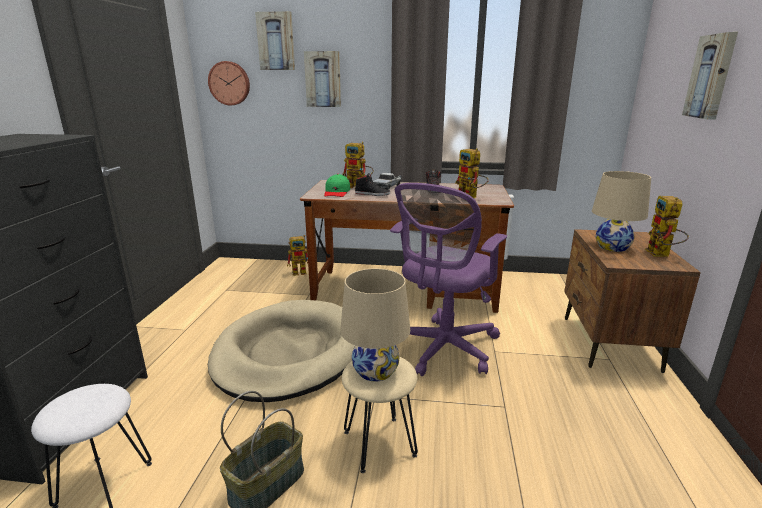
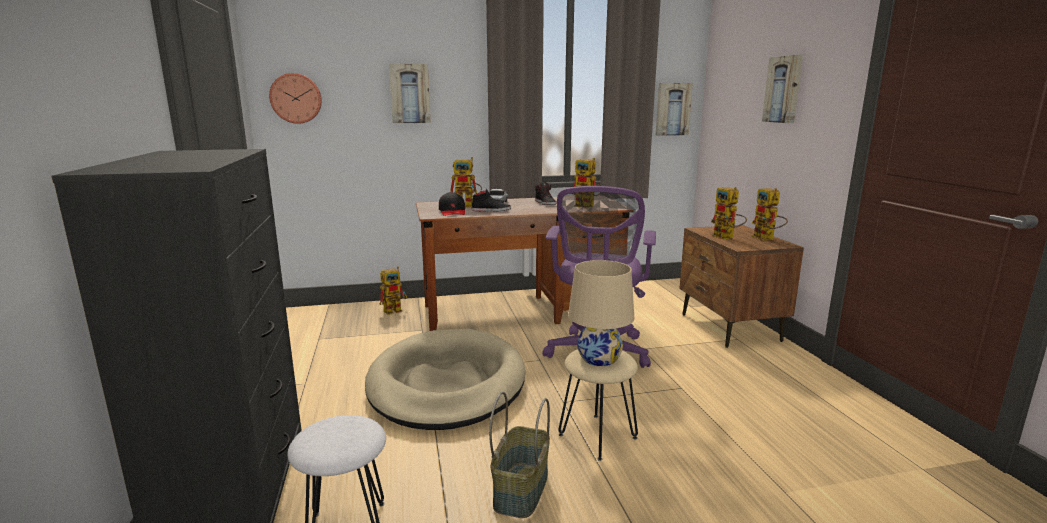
camera: 20 degrees left, 5 degrees down
(276, 41) = (354, 52): picture -> picture (672, 109)
(337, 192) = (452, 211): green cap -> black cap
(612, 247) = (727, 237): beige table lamp -> toy robot

